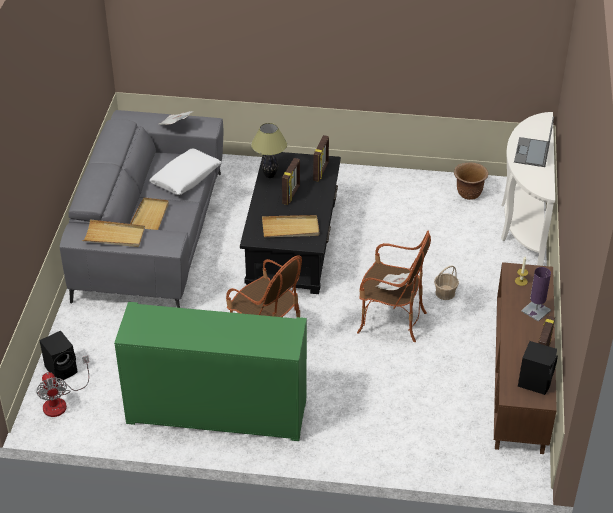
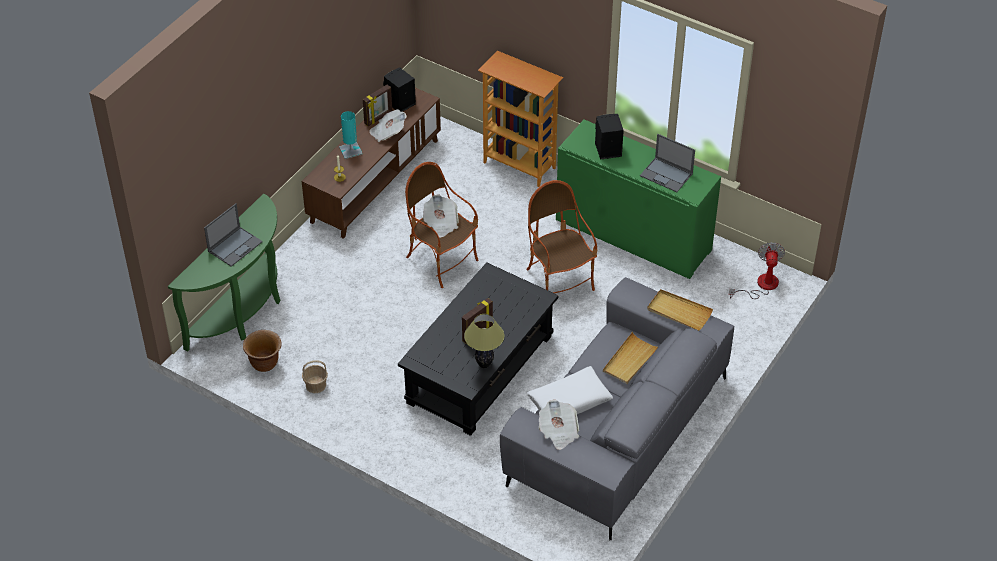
camera: 155 degrees left, 5 degrees up
(62, 369) = (751, 314): black speaker -> black speaker (607, 150)
(174, 324) = (667, 175): none -> laptop
(290, 228) = (500, 296): beige tray -> none
(321, 172) = (430, 350): picture frame -> none
(385, 452) = (520, 165): none -> bookcase
(445, 293) = (375, 269): basket -> basket (315, 385)
(517, 343) = (388, 133): none -> newspaper
(523, 223) = (243, 312): white console table -> green console table
(536, 311) = (350, 151): purple table lamp -> turquoise table lamp

